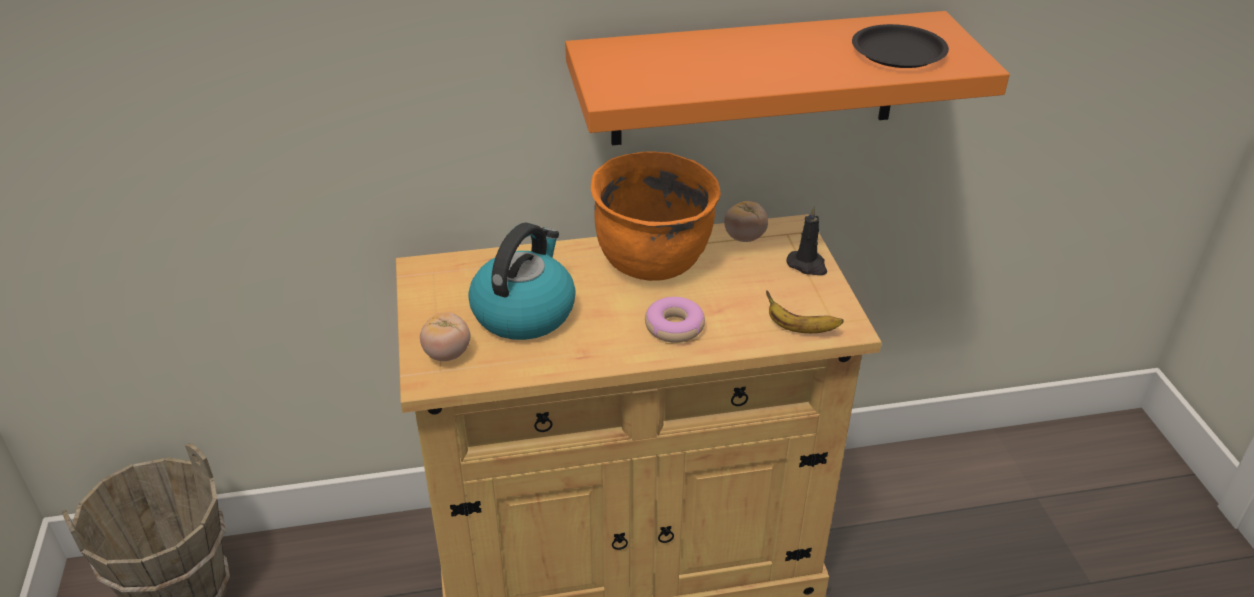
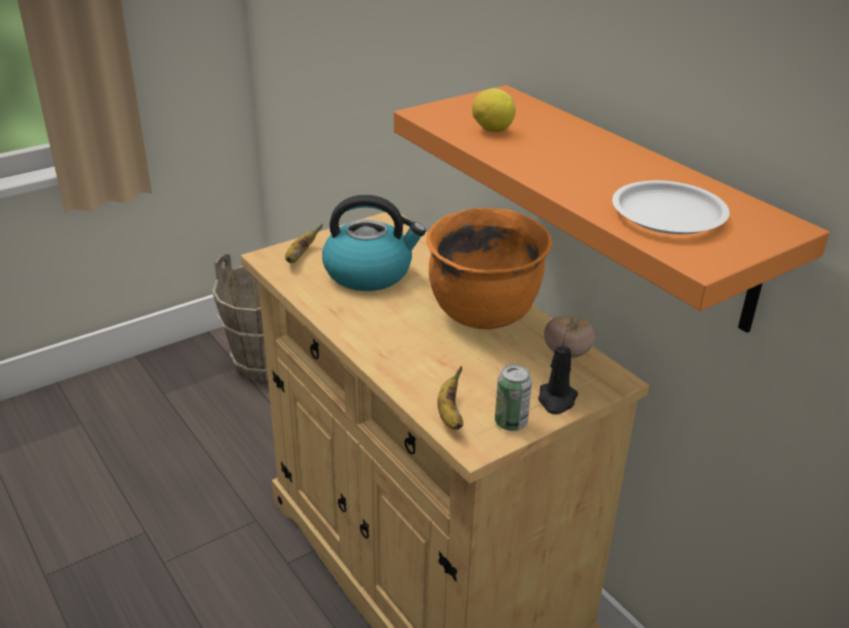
camera: 65 degrees right, 5 degrees down
(447, 354) = (300, 256): tomato -> banana
(674, 327) = (401, 344): donut -> none
(682, 75) = (491, 130): none -> lemon
(826, 299) = (511, 422): none -> can
(898, 52) = (669, 215): black plate -> white plate

